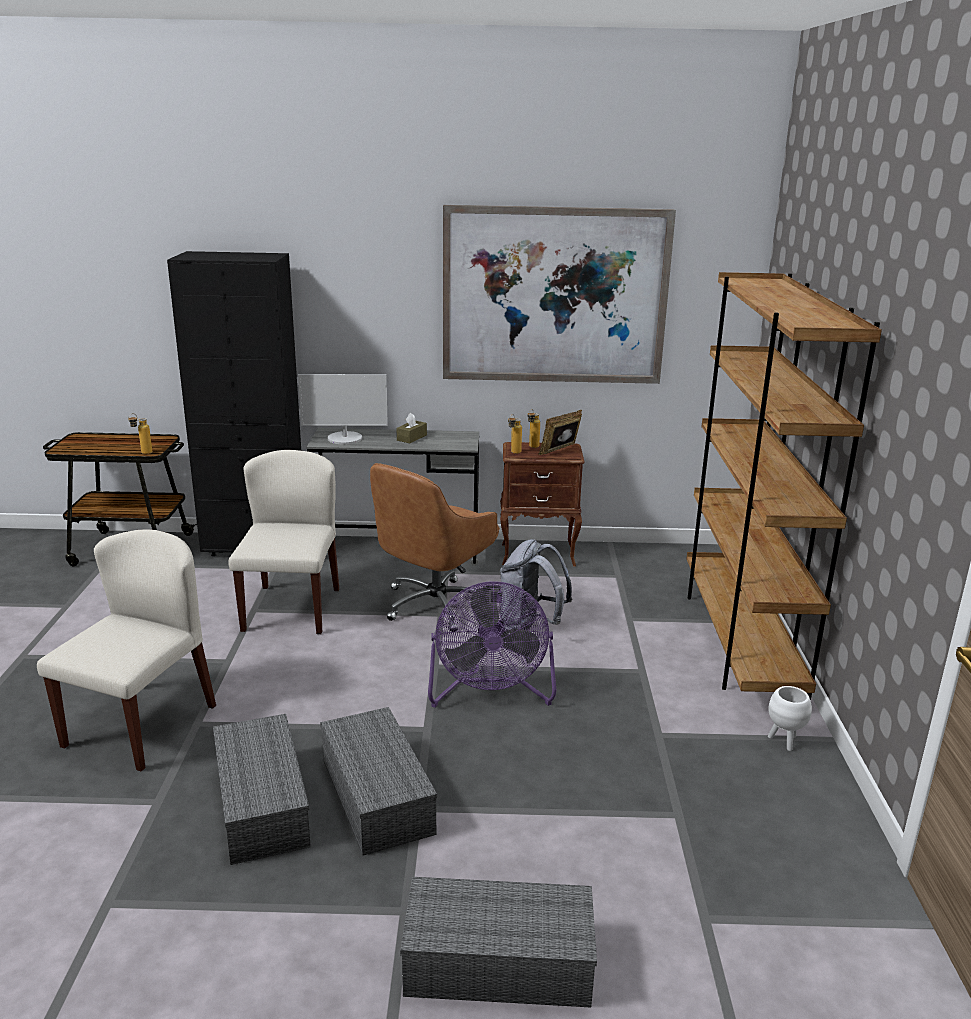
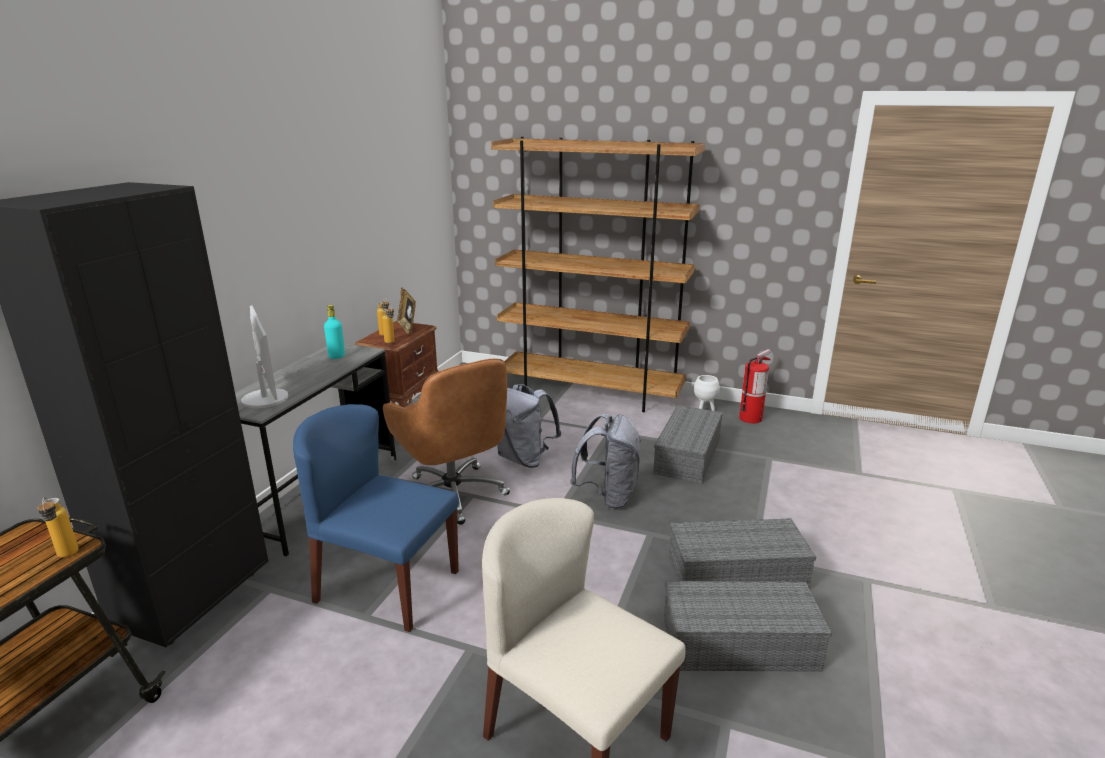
camera: 70 degrees left, 0 degrees up
(291, 609) = (386, 586): beige chair -> blue chair
(345, 438) = (266, 398): monitor -> monitor turned 45 degrees counterclockwise
(411, 438) = (312, 368): brown tissue box -> none
(444, 439) = (337, 356): none -> turquoise bottle
(485, 691) = (608, 496): purple fan -> grey backpack
(495, 964) = (909, 550): grey storage box -> grey storage box (688, 456)
(554, 295) = (355, 188): picture -> none
(801, 790) = (750, 418): none -> fire extinguisher

